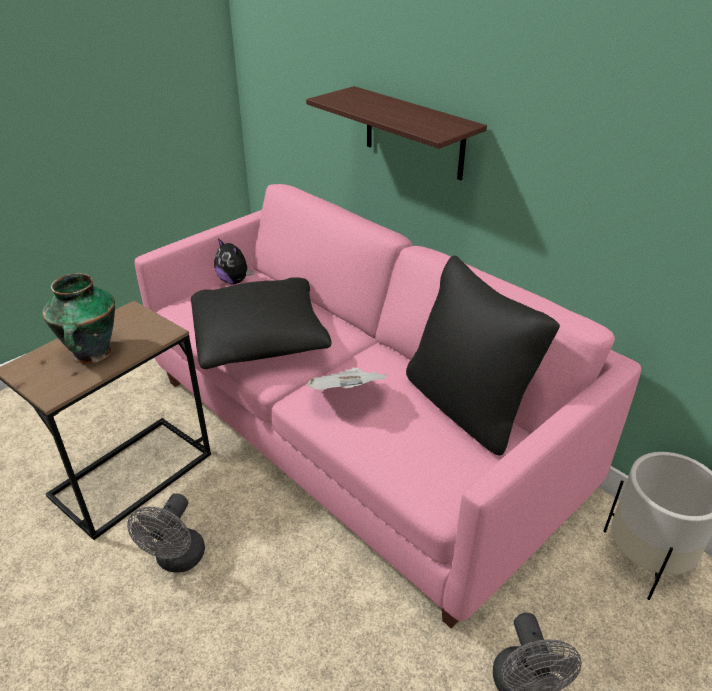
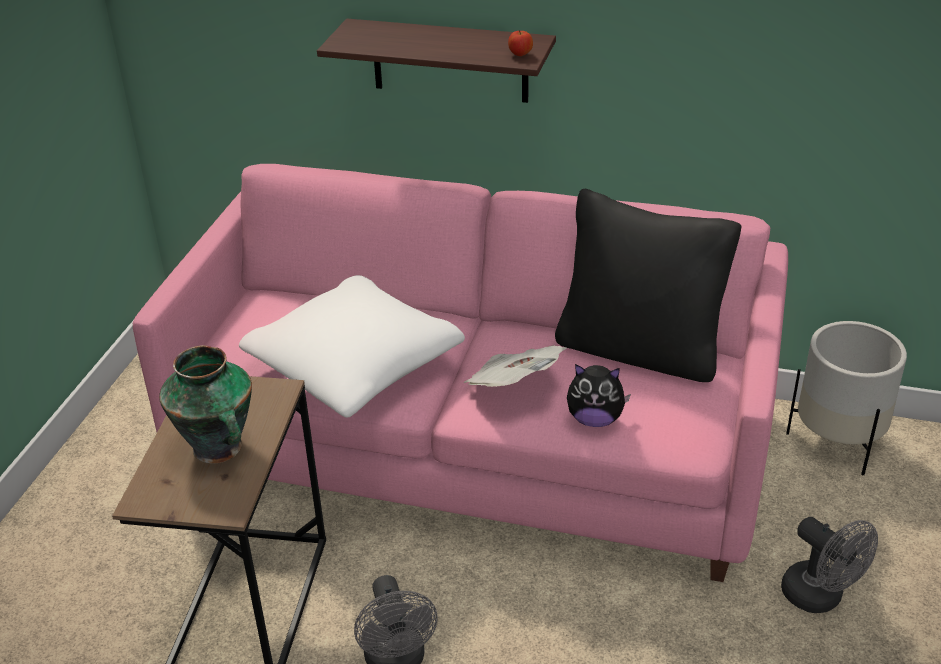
camera: 30 degrees left, 0 degrees up
(234, 281) = (244, 312): plush toy -> plush toy (595, 419)
(260, 339) = (355, 365): black pillow -> white pillow
(440, 130) = (520, 55): none -> apple

